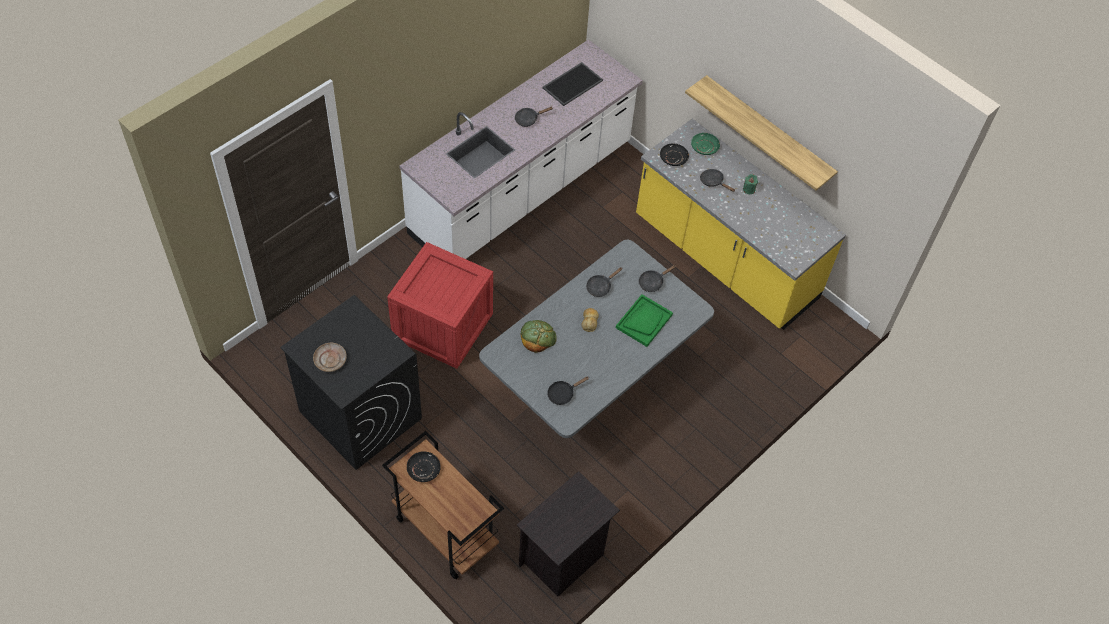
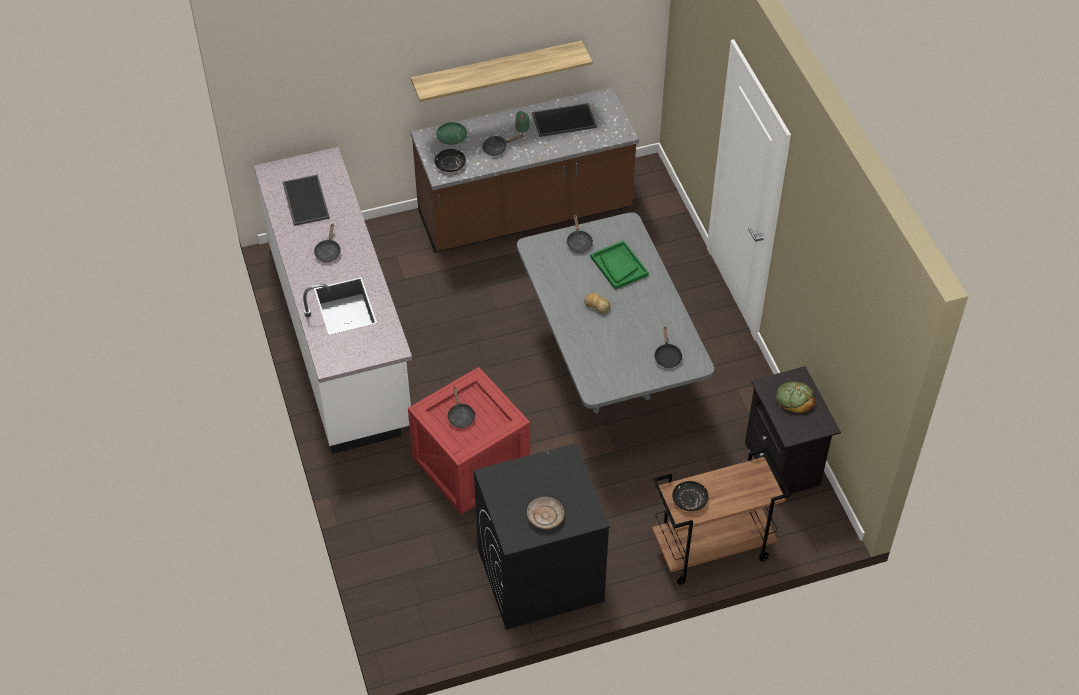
camera: 60 degrees left, 5 degrees down
(537, 337) = (592, 351): bread -> bread (795, 398)
(600, 287) = (561, 282): black frying pan -> black frying pan (460, 416)
(724, 259) = (525, 214): yellow counter -> brown counter
(777, 215) = (563, 121): none -> tray

